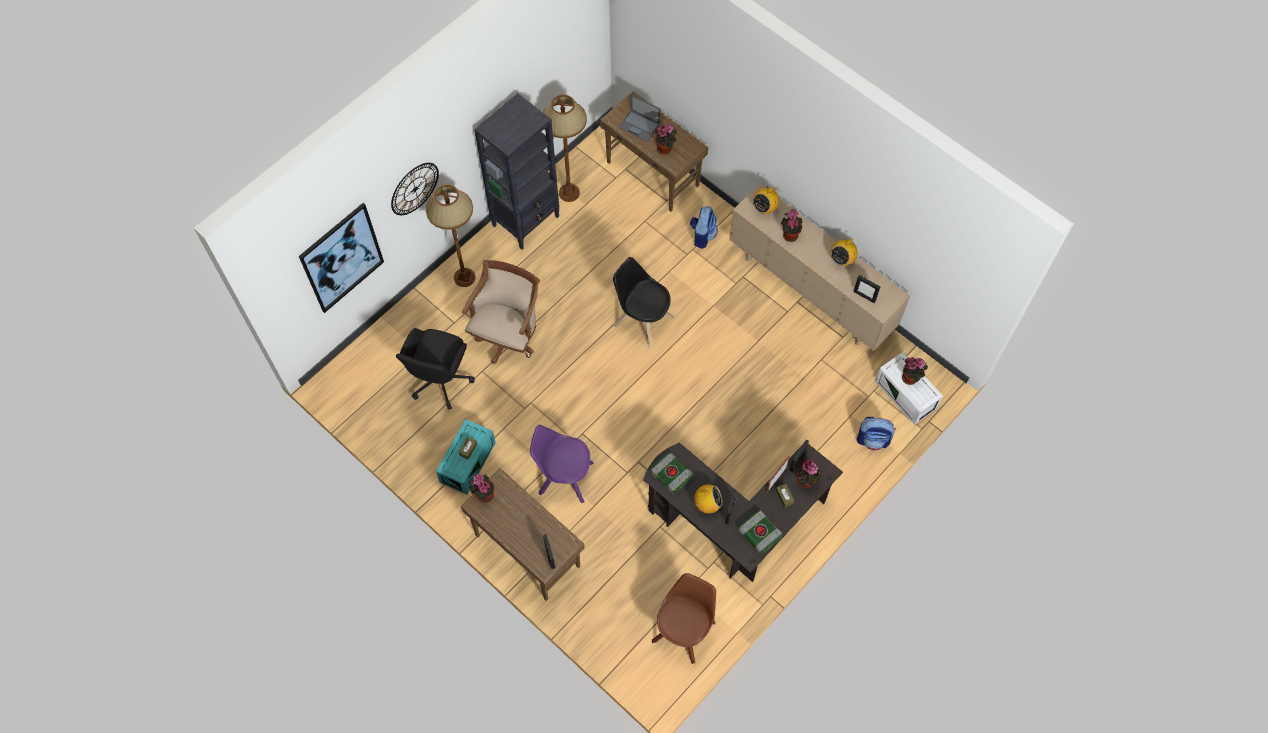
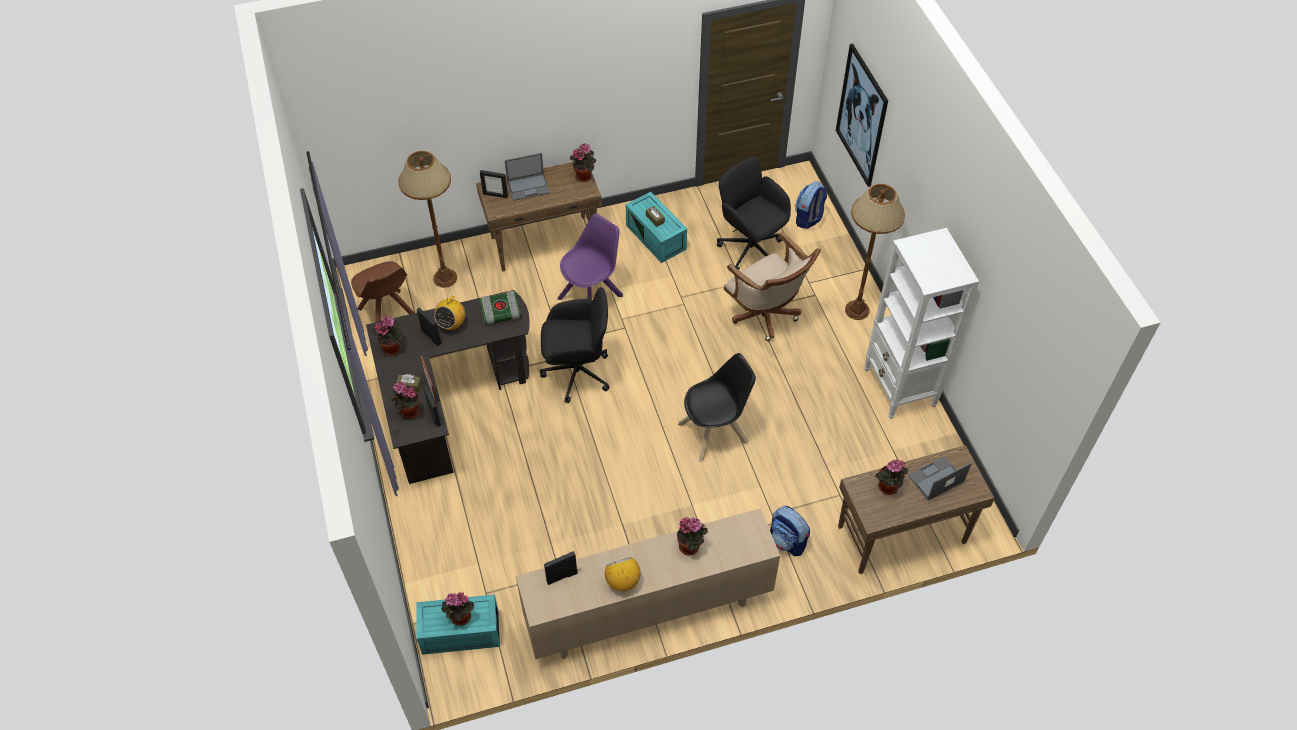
camera: 120 degrees right, 10 degrees down
(414, 189) = (907, 180): wall clock -> none
(523, 534) = (529, 186): none -> laptop
(526, 221) = (899, 388): black bookcase -> white bookcase
(569, 192) = (917, 442): brown floor lamp -> brown floor lamp (445, 278)
(650, 442) = (577, 374): none -> black office chair
(759, 534) = (393, 348): book -> potted plant
(765, 208) = (742, 541): radio -> none
(873, 440) = (436, 567): backpack -> backpack (808, 219)
(907, 394) = (459, 633): white storage box -> turquoise storage box

